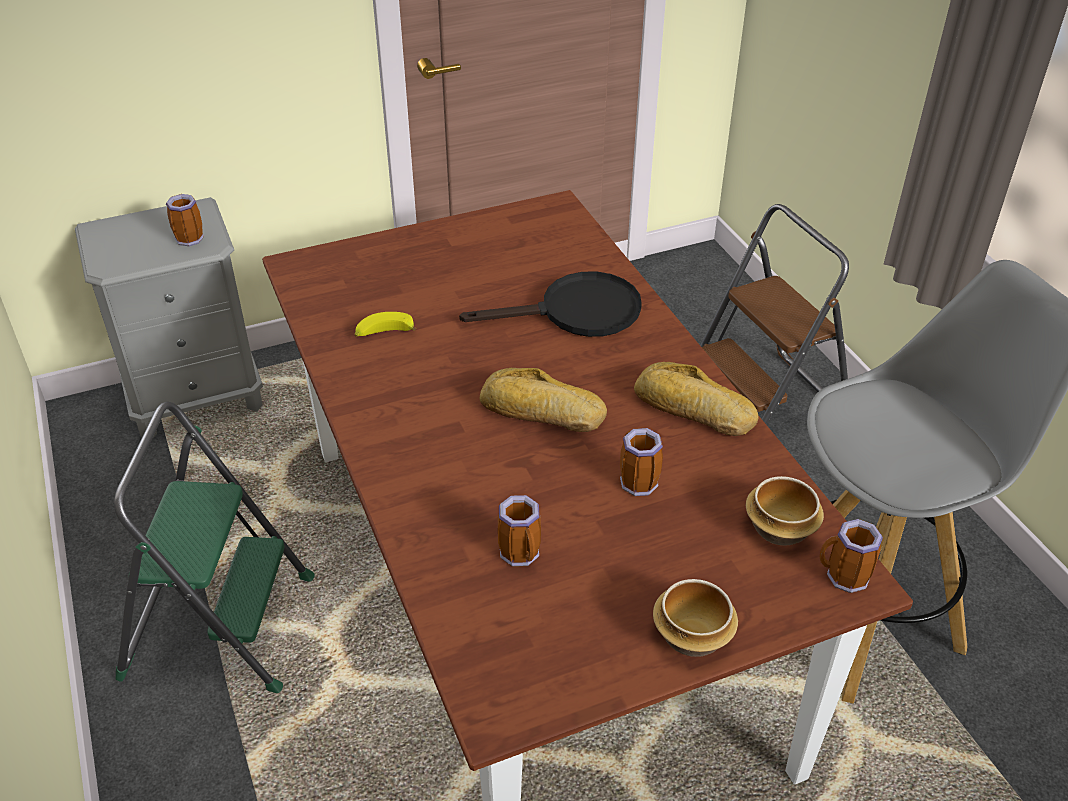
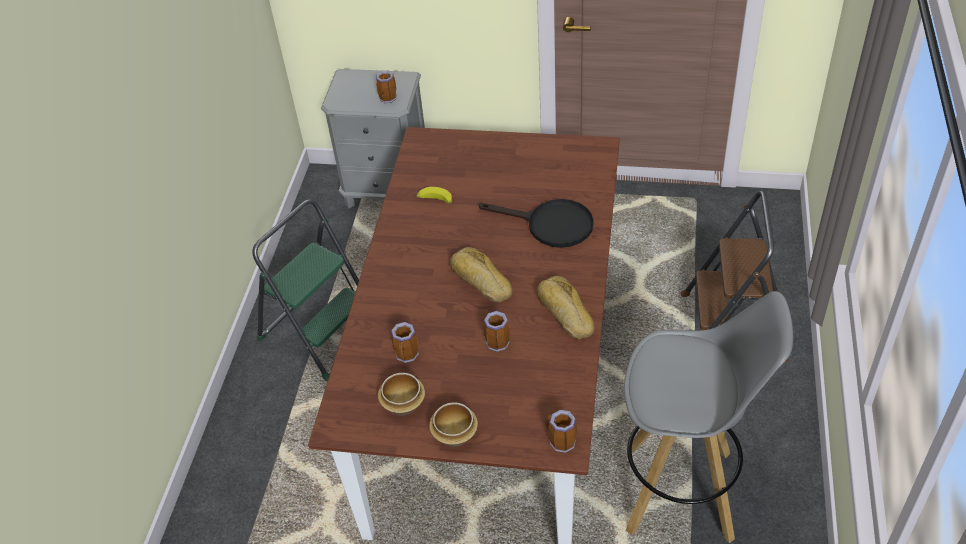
camera: 35 degrees right, 5 degrees up
(778, 529) = (550, 400): bowl -> bowl (402, 403)

